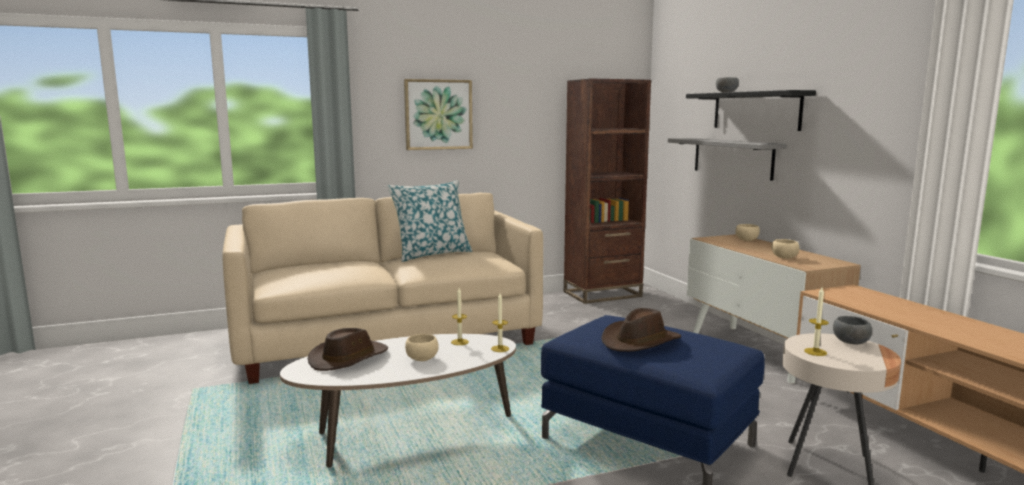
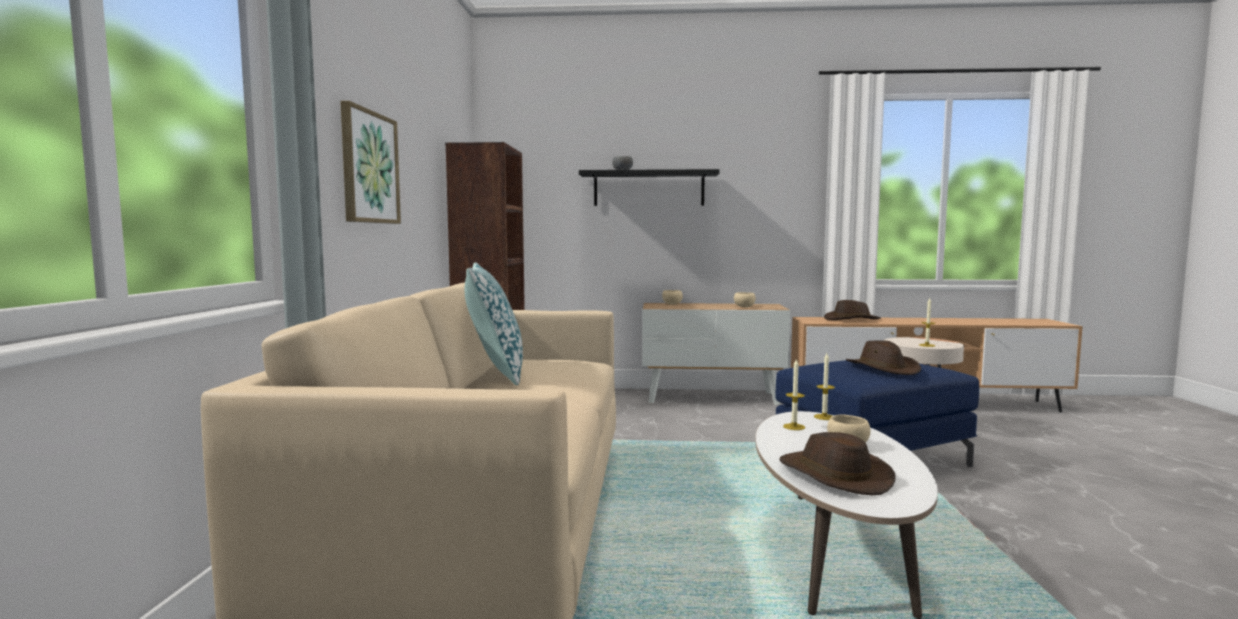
camera: 65 degrees left, 5 degrees down
(732, 157) = (622, 233): grey shelf -> none
(849, 342) = (905, 339): grey bowl -> none
(894, 305) = (851, 319): none -> brown hat

